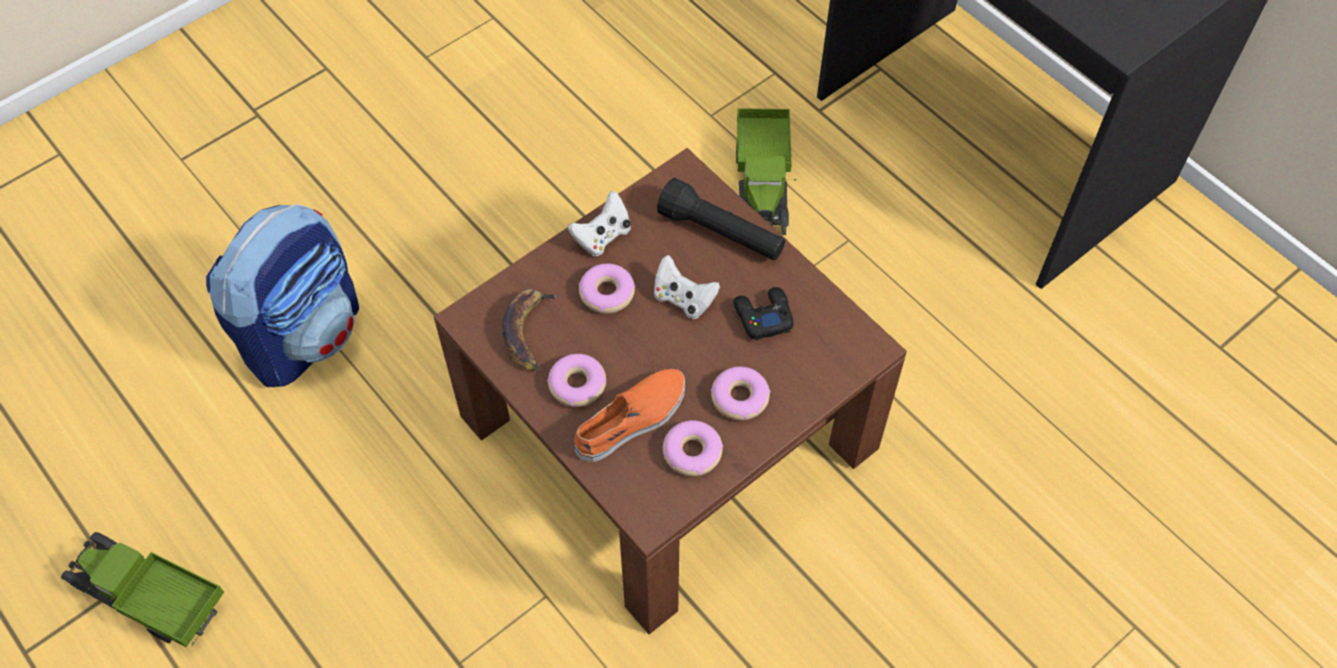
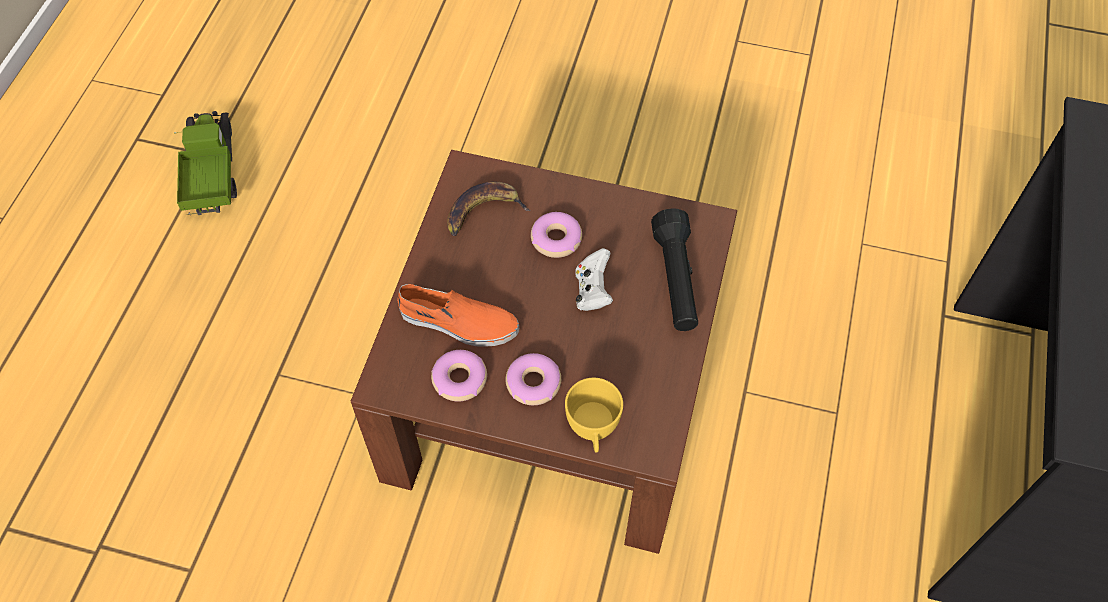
camera: 55 degrees right, 0 degrees up
(304, 334) = (456, 124): backpack -> none
(577, 384) = (462, 269): donut -> none
(602, 236) = (604, 206): white game controller -> none
(762, 316) = (622, 355): black game controller -> none
(763, 184) = (832, 319): toy truck -> none
(818, 381) = (593, 431): none -> yellow cup

